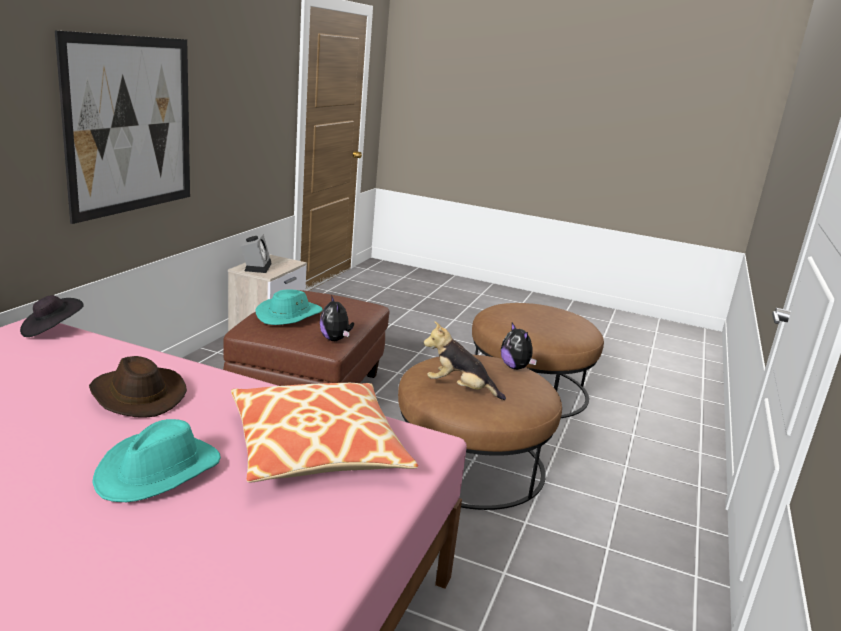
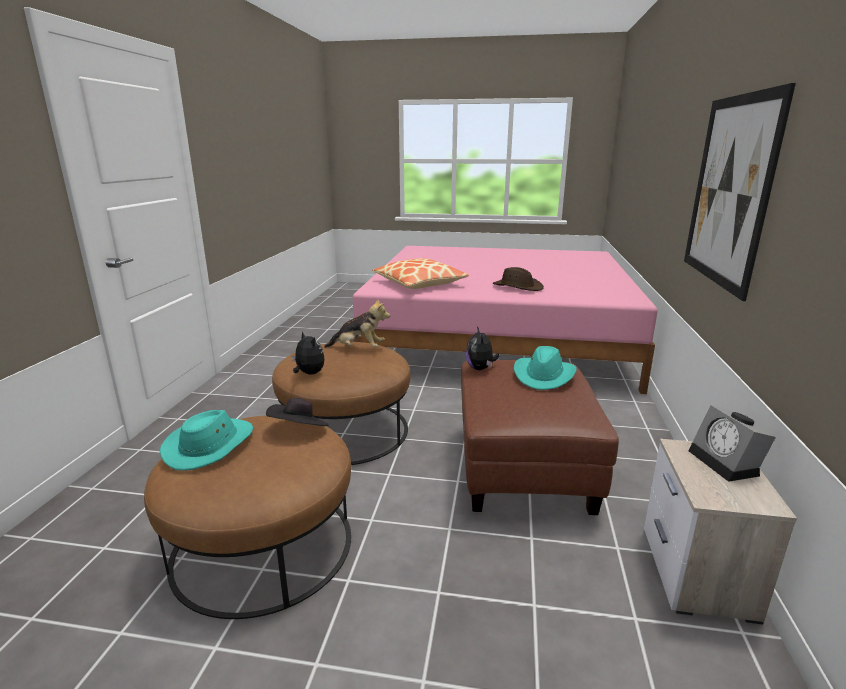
camera: 170 degrees right, 0 degrees up
(51, 330) = (621, 301): black hat -> black hat (299, 430)
(159, 471) = (468, 274): turquoise hat -> turquoise hat (210, 445)
(335, 339) = (480, 369): plush toy -> plush toy turned 150 degrees counterclockwise

